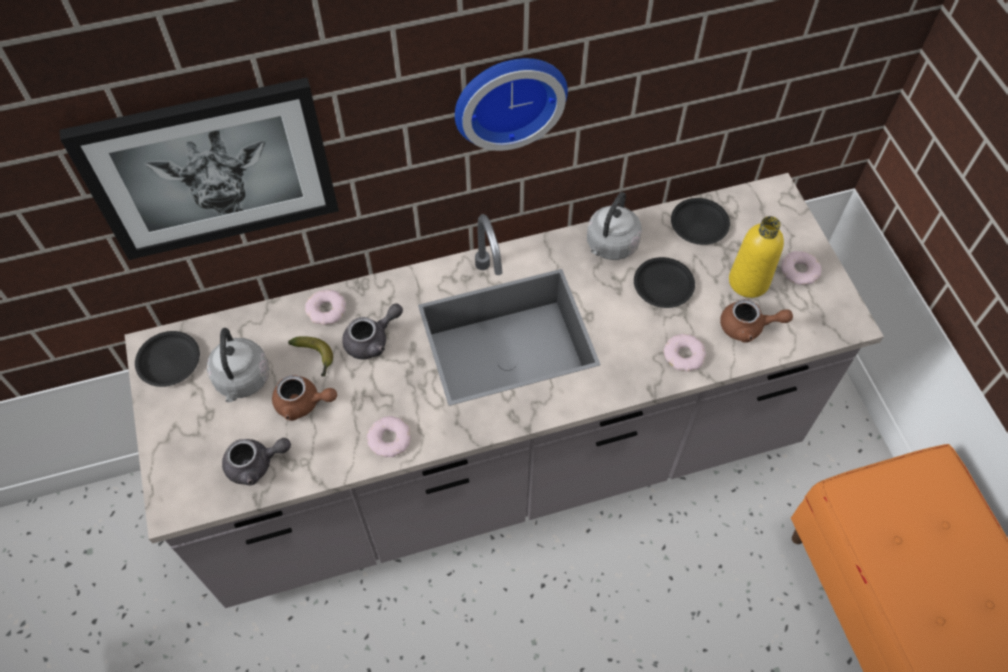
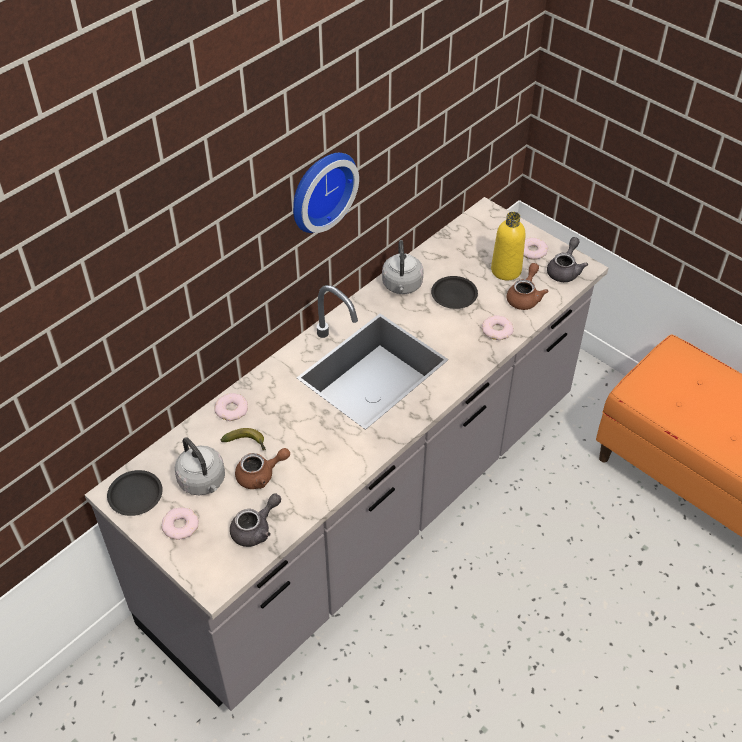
camera: 30 degrees left, 10 degrees down
(211, 169) = (145, 311): picture -> none
(372, 340) = (280, 413): grey teapot -> grey teapot (565, 270)
(389, 439) = (340, 468): donut -> donut (180, 526)
(699, 224) = (451, 249): black plate -> none
(748, 327) = (525, 297): brown teapot -> brown teapot turned 45 degrees counterclockwise

